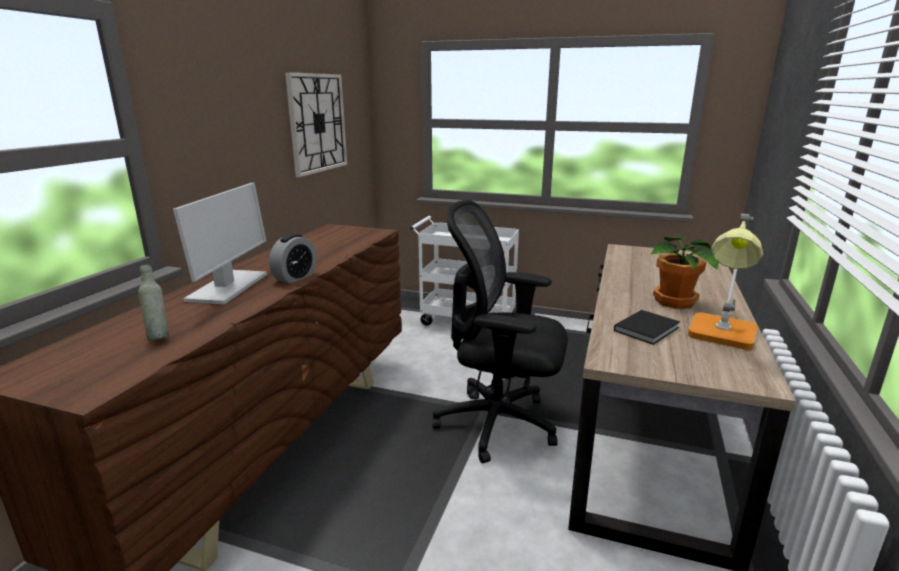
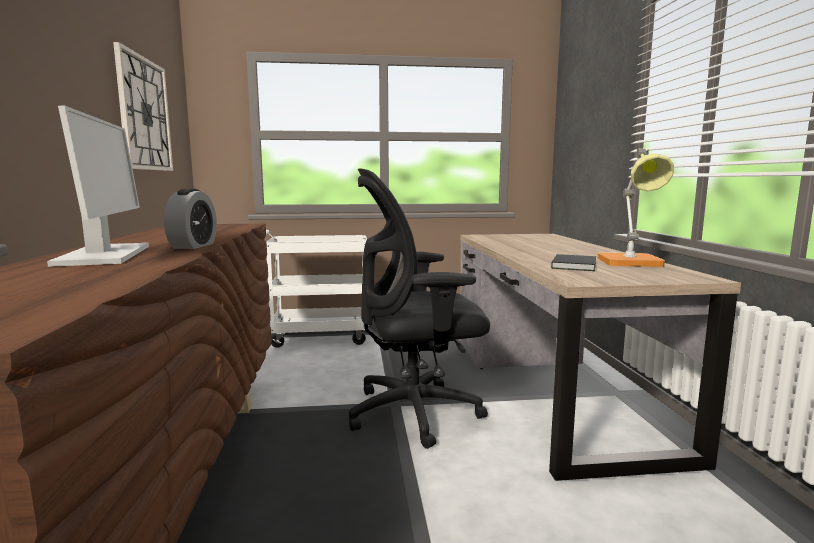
camera: 25 degrees left, 10 degrees down
(159, 337) = (52, 288): grey bottle -> none
(675, 302) = (567, 253): potted plant -> none

